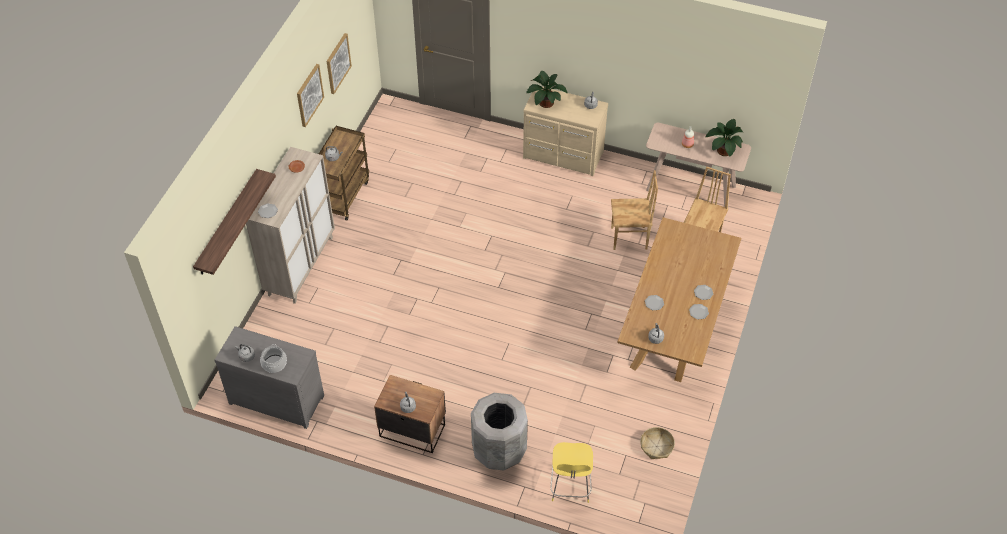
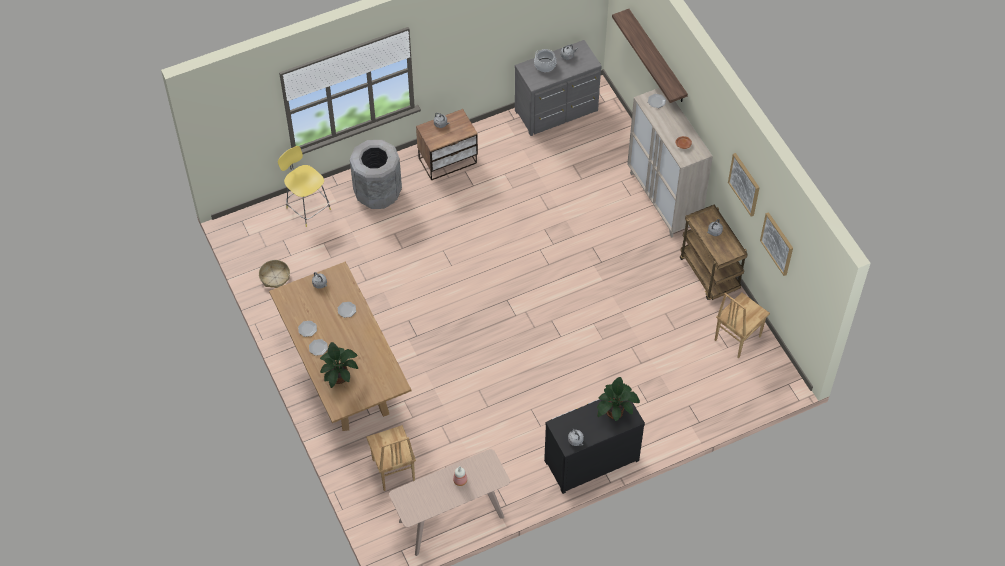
camera: 135 degrees right, 5 degrees up
(563, 156) = (589, 458): beige dresser -> black dresser
(629, 239) = (453, 424): brown chair -> brown chair (736, 338)
(723, 151) = (423, 500): potted plant -> potted plant (339, 375)

